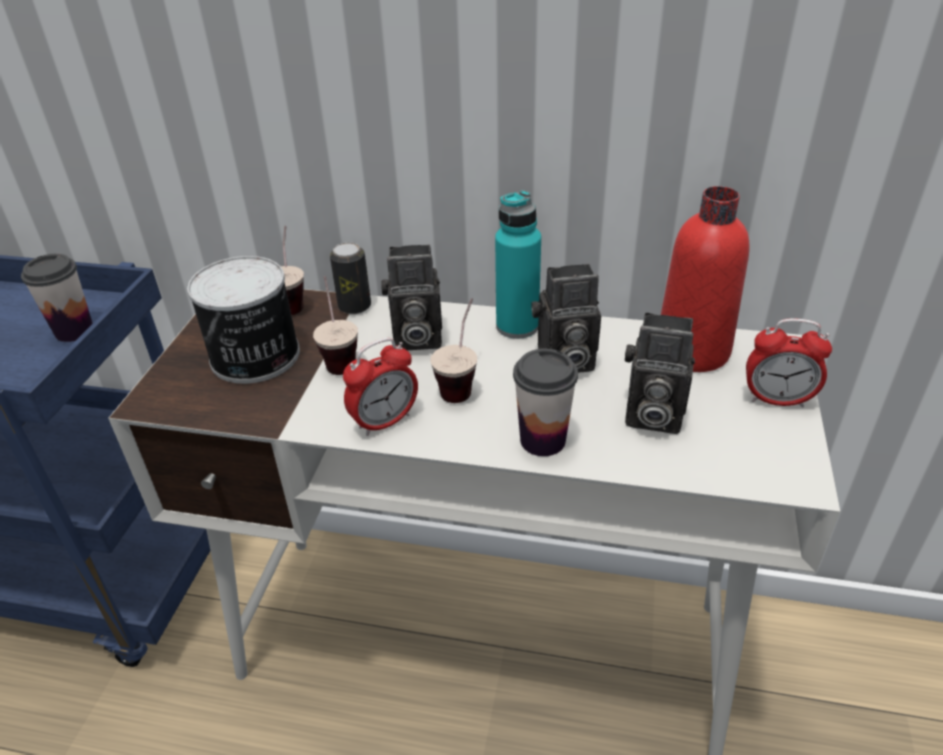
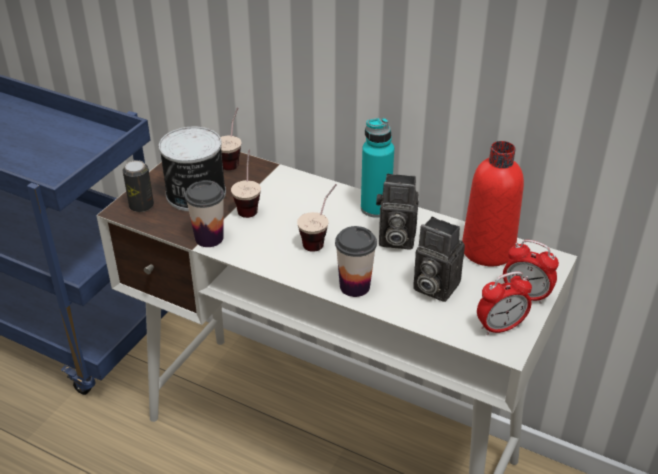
camera: 15 degrees right, 0 degrees up
(74, 331) = (89, 153): cup -> cup (209, 238)
(354, 306) = (272, 172): can -> can (141, 206)
(385, 421) = (261, 253): alarm clock -> alarm clock (500, 327)
(414, 339) = (302, 203): camera -> none

